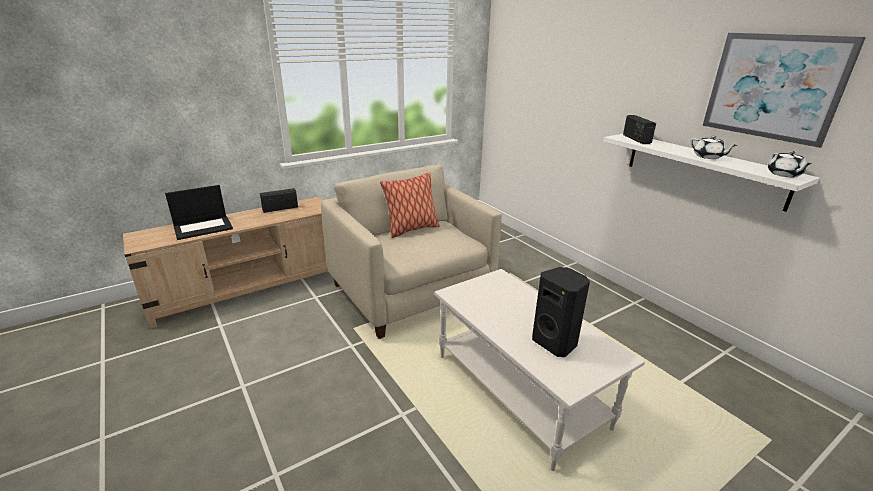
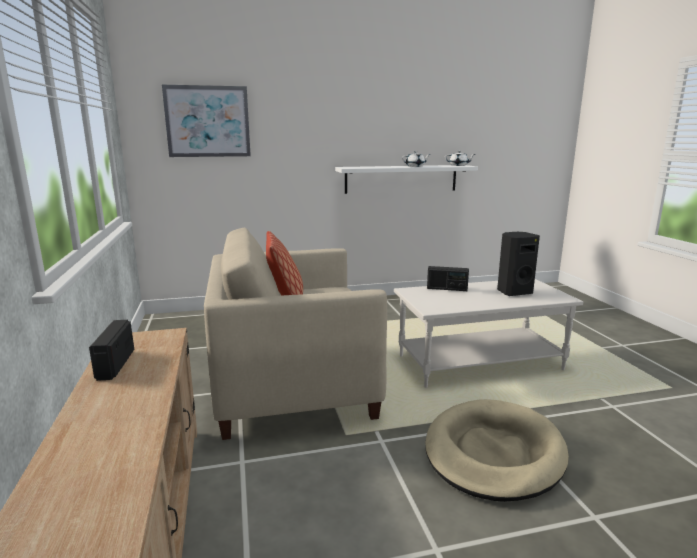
camera: 70 degrees left, 10 degrees down
(203, 227) = (102, 445): laptop -> none
(350, 408) = (493, 453): none -> beige dog bed
(636, 139) = (358, 167): radio -> radio (447, 288)
(773, 87) = (430, 116): picture -> picture (207, 121)

